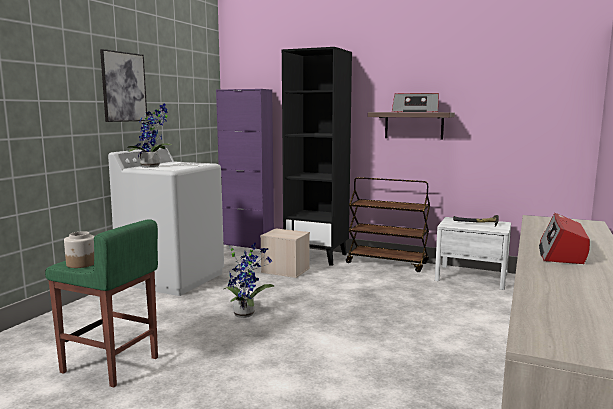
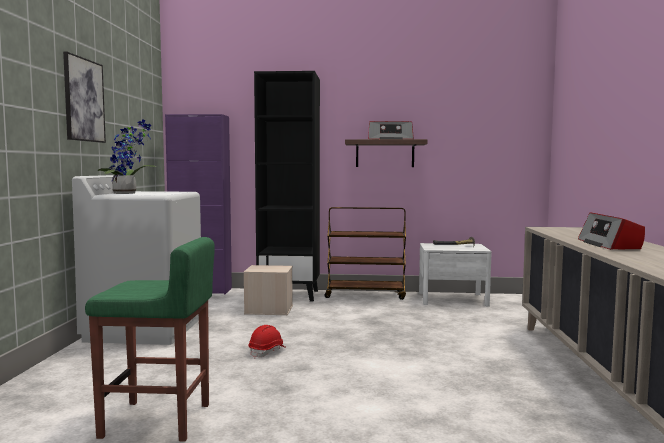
camera: 20 degrees left, 5 degrees down
(82, 264) = (133, 292): jar -> none
(246, 313) = (267, 352): potted plant -> red hard hat

